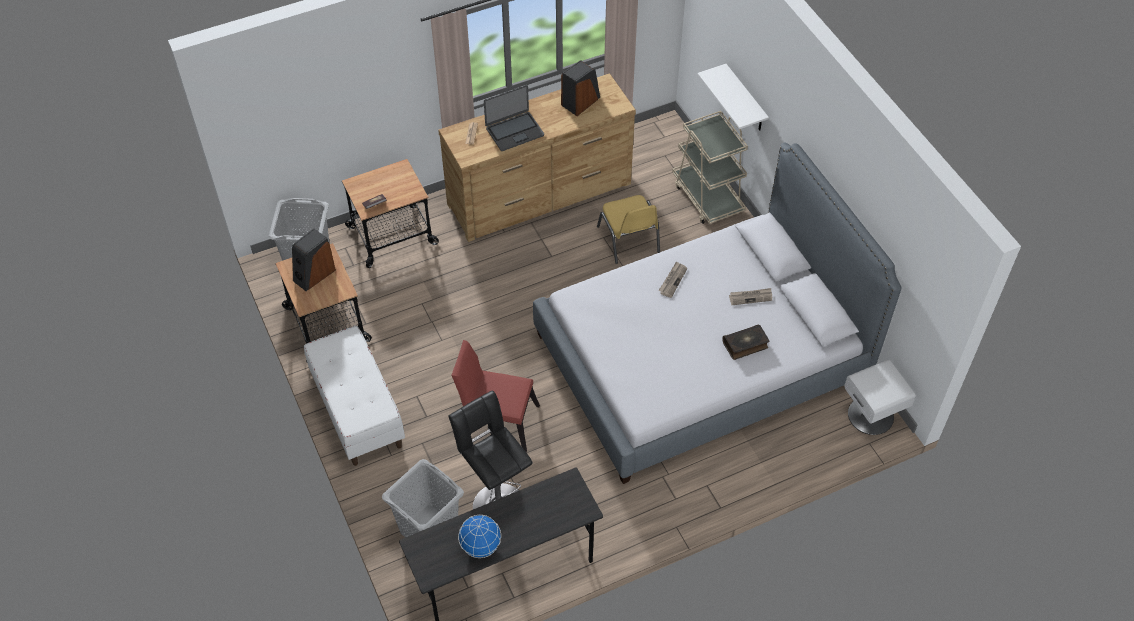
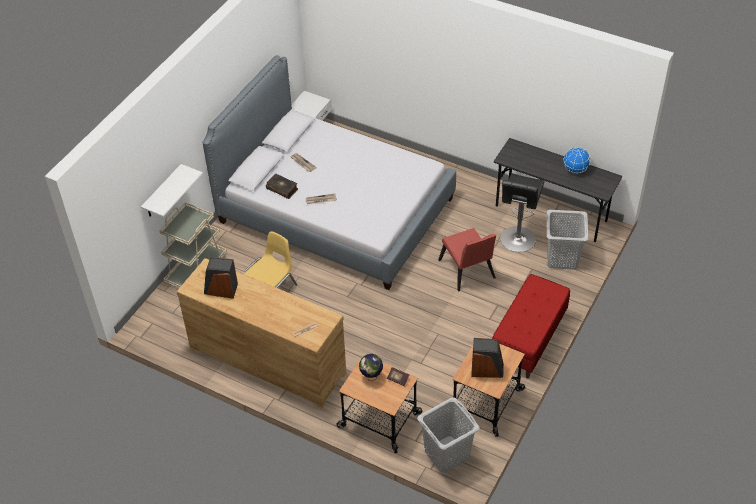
camera: 125 degrees left, 5 degrees down
(357, 411) = (528, 340): white bench -> red bench
(398, 188) = (371, 376): none -> globe
(514, 131) = (282, 308): laptop -> none
(745, 345) = (340, 150): book -> book (282, 189)

